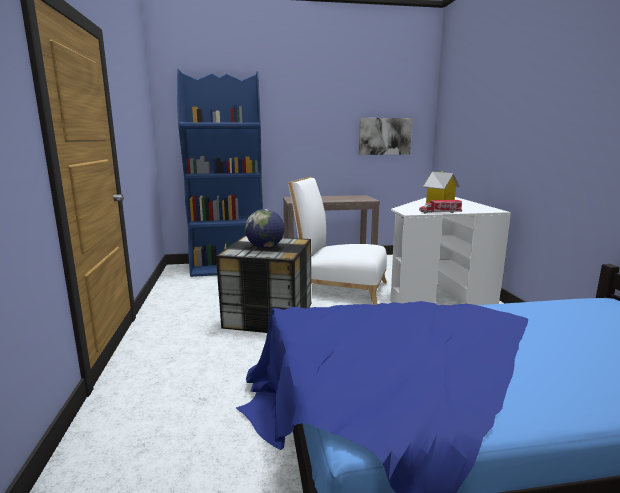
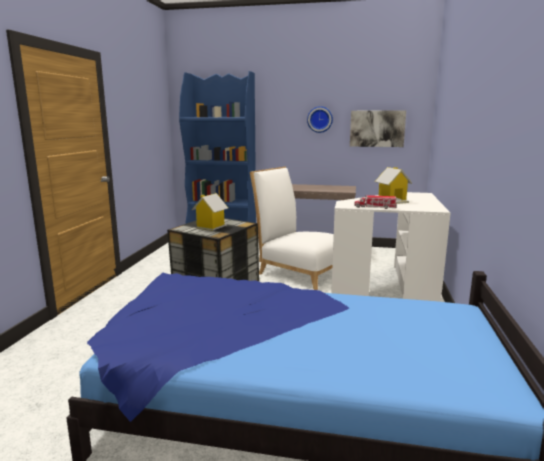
camera: 20 degrees right, 0 degrees up
(265, 247) = (210, 227): globe -> toy house
(328, 127) = (320, 119): none -> wall clock

